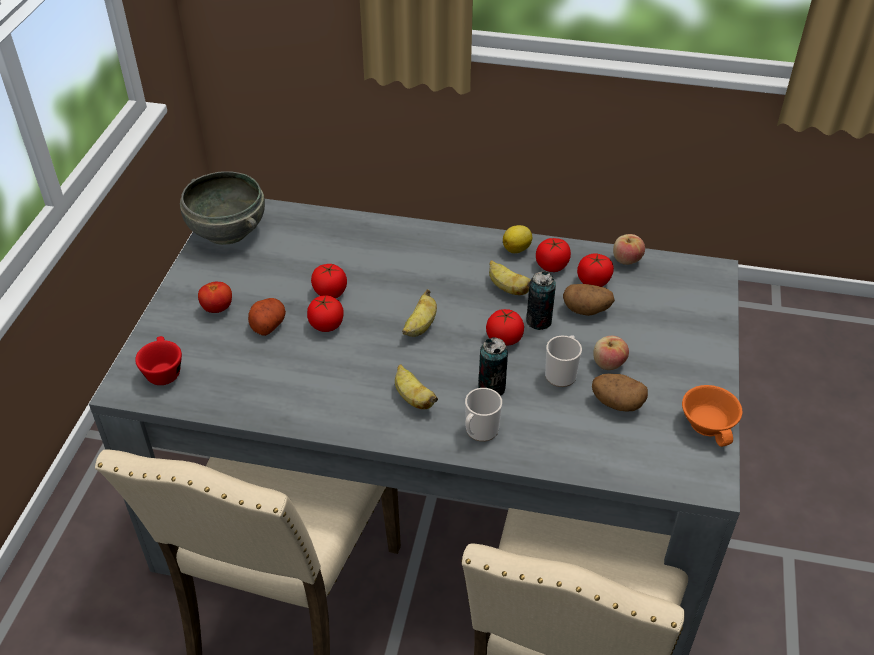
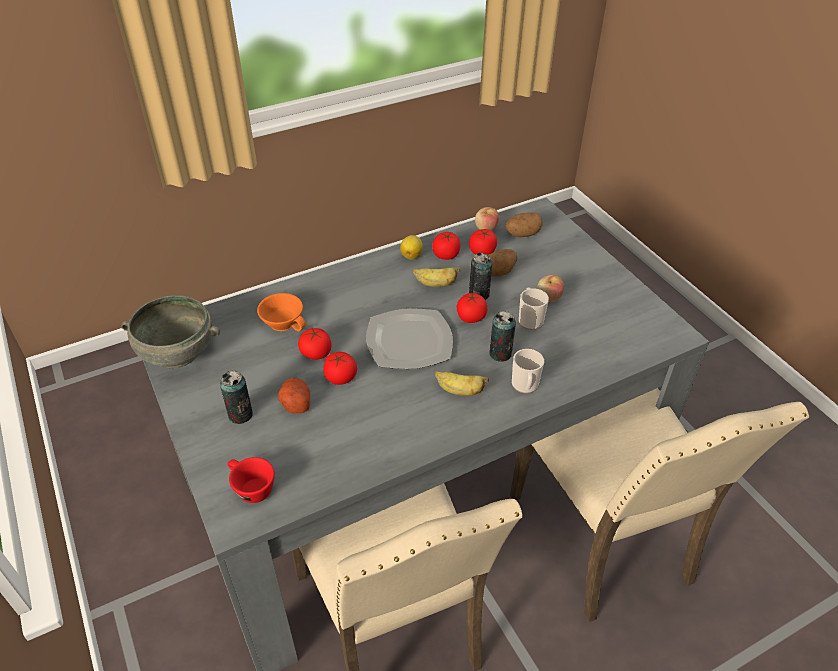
camera: 40 degrees left, 0 degrees up
(217, 308) = (240, 414): tomato -> can
(420, 326) = (408, 341): banana -> plate
(616, 403) = (580, 318): potato -> potato (522, 234)
(710, 424) = (640, 301): orange cup -> orange cup (284, 321)

